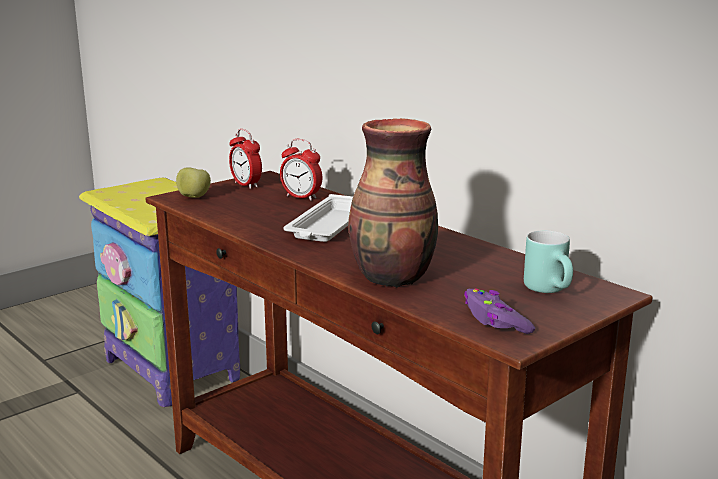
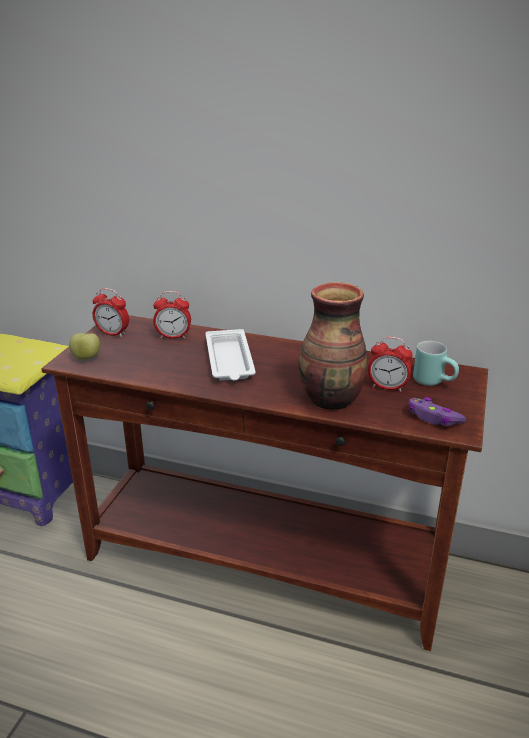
camera: 30 degrees left, 10 degrees up
(480, 282) = (387, 387): none -> alarm clock

